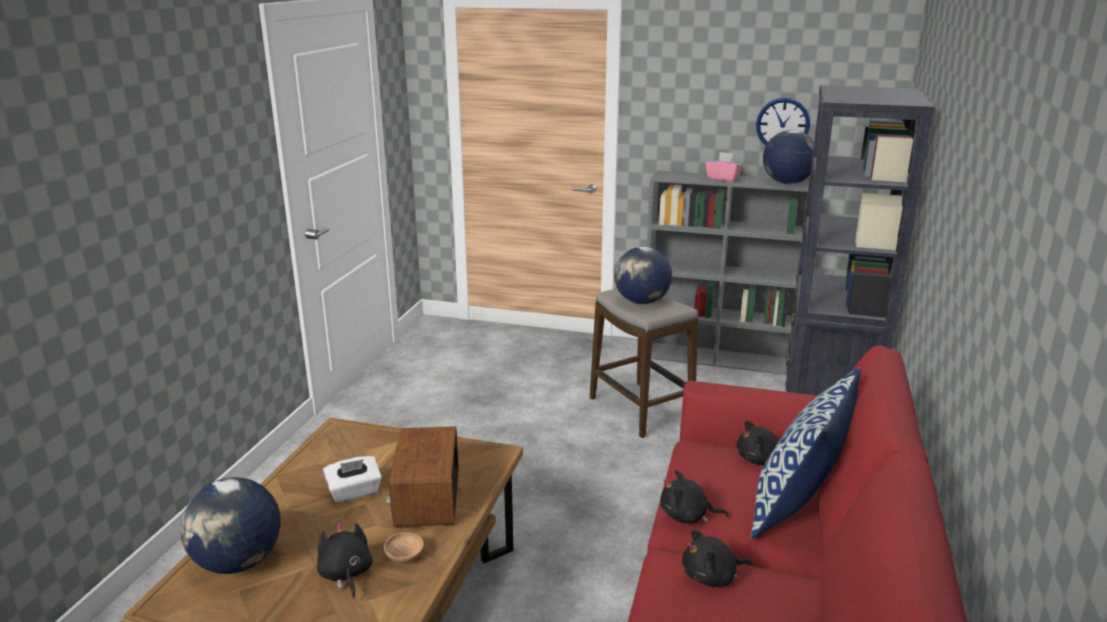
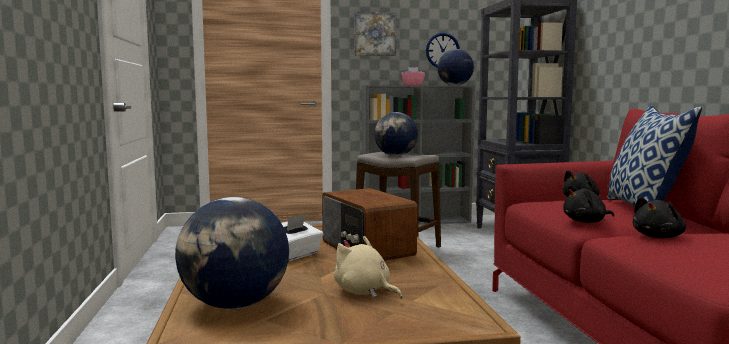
camera: 25 degrees left, 15 degrees down
(346, 574) = (364, 292): black plush toy -> beige plush toy
(404, 556) = (402, 275): brown bowl -> none
(680, 97) = (374, 34): none -> picture

